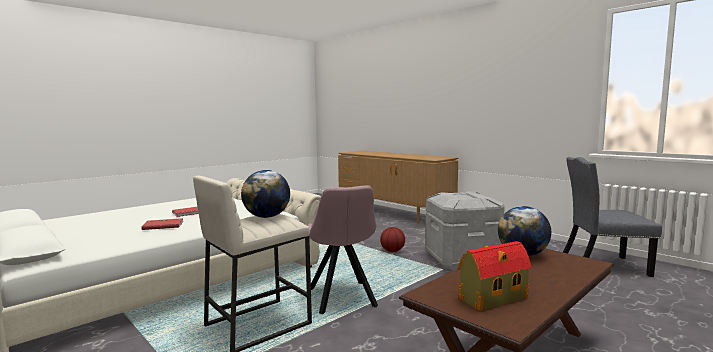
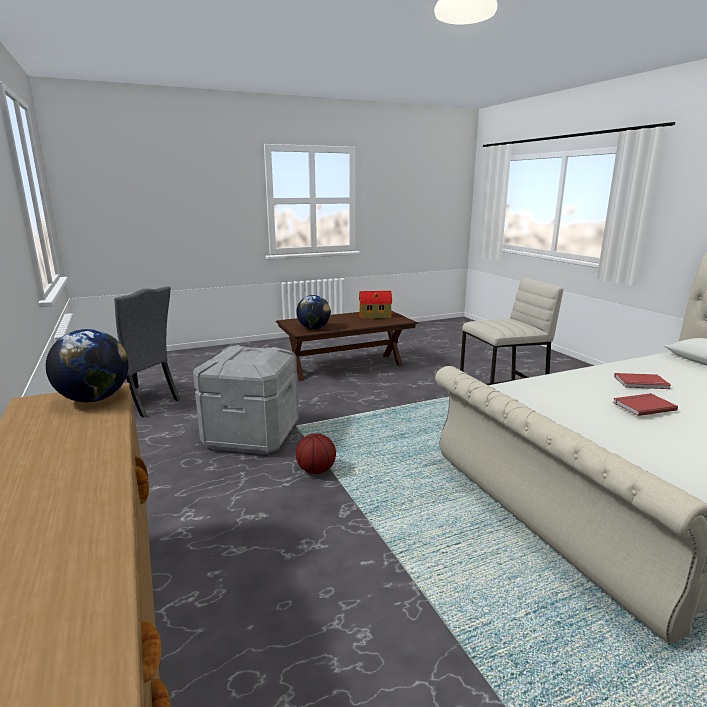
camera: 160 degrees left, 10 degrees up
(267, 217) = (499, 322): globe -> globe (94, 399)
(342, 297) = (426, 414): pink chair -> none

